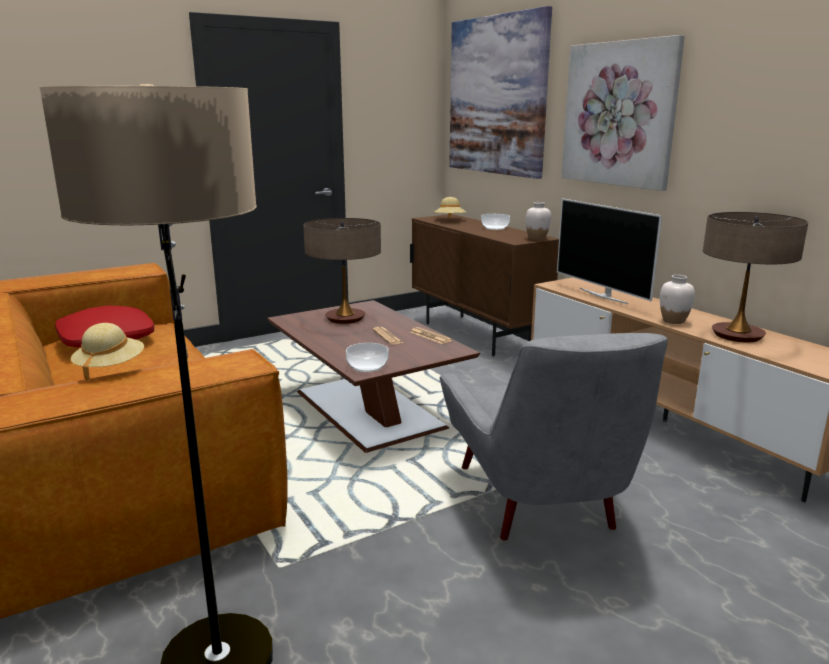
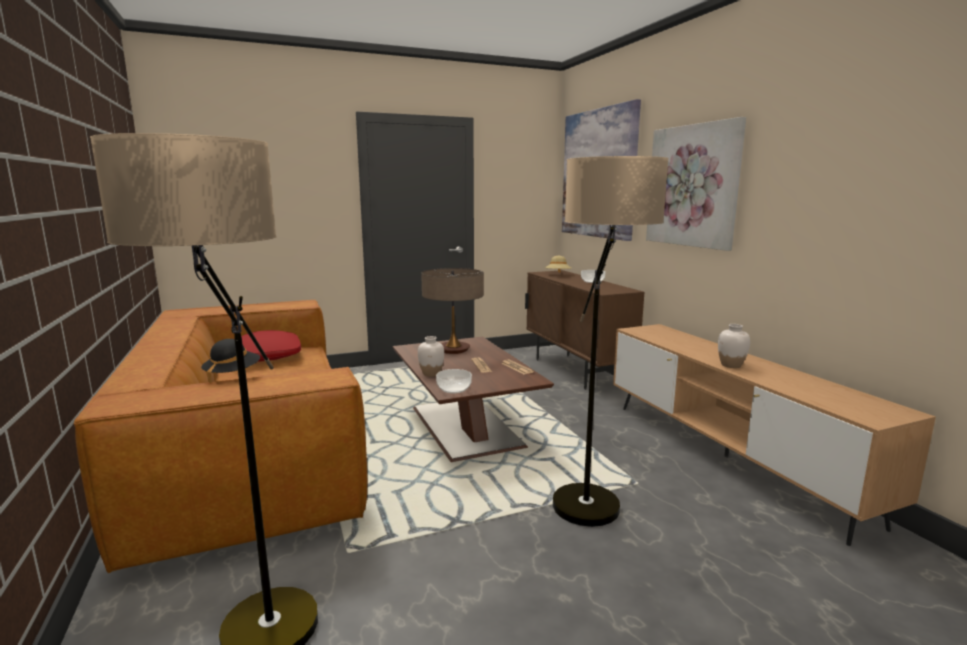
camera: 10 degrees right, 5 degrees down
(110, 368) = (232, 374): beige hat -> black hat
(537, 238) = (624, 291): white vase -> white vase (431, 374)
(542, 505) = (590, 523): grey armchair -> floor lamp
(603, 296) = (674, 341): television -> none
(737, 335) = (788, 381): table lamp -> none

